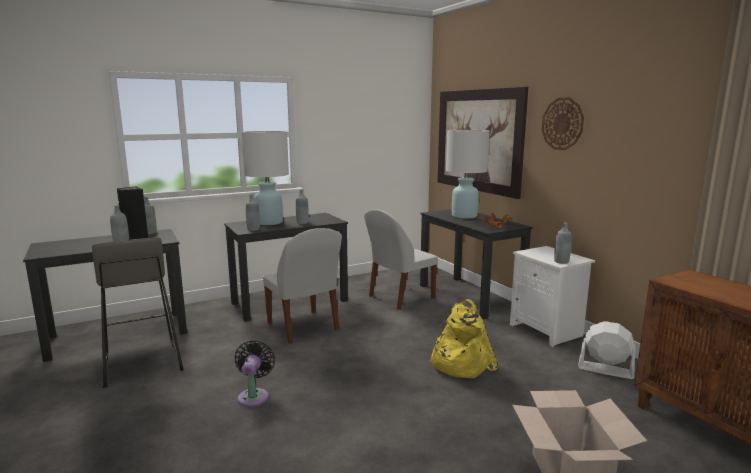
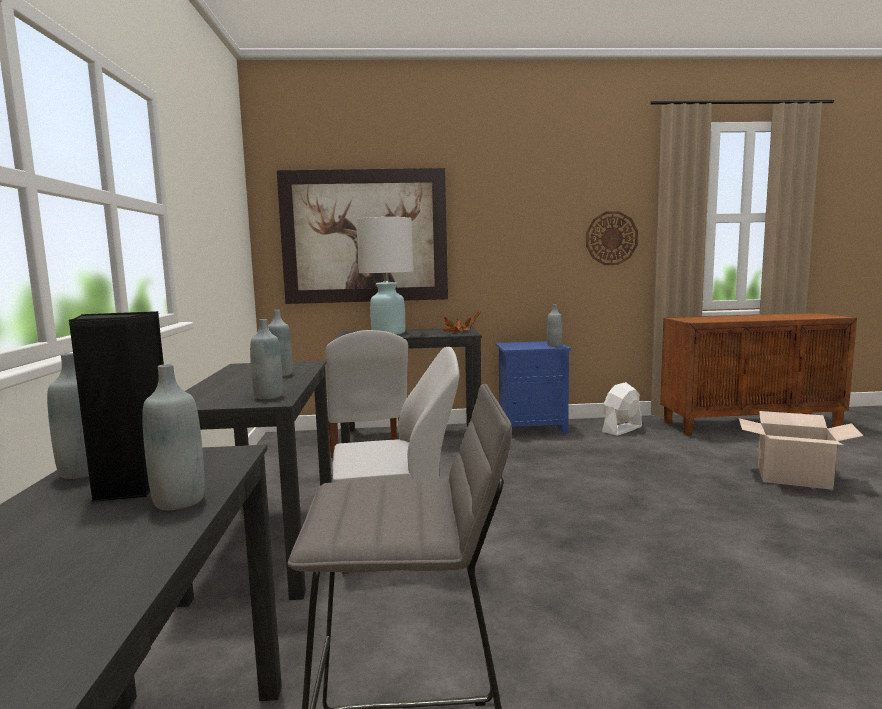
camera: 65 degrees left, 5 degrees down
(254, 396) = (624, 617): black fan -> none
(269, 222) = (232, 387): white table lamp -> none
(459, 363) = (583, 473): yellow backpack -> none
(547, 331) = (532, 428): white nightstand -> blue nightstand
(562, 124) = (498, 209): wall clock -> wall clock (611, 238)

